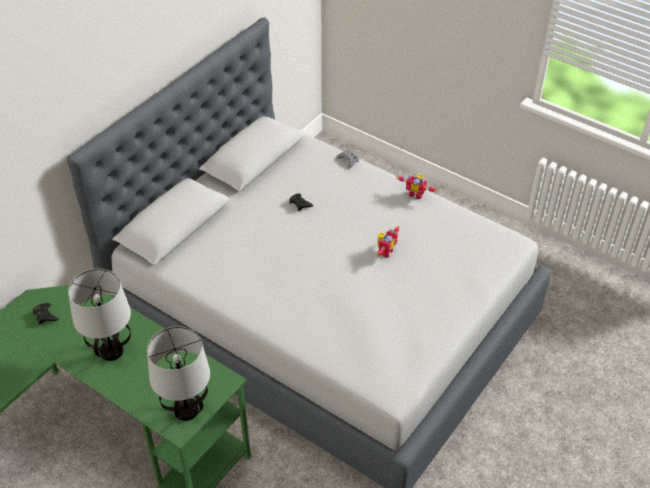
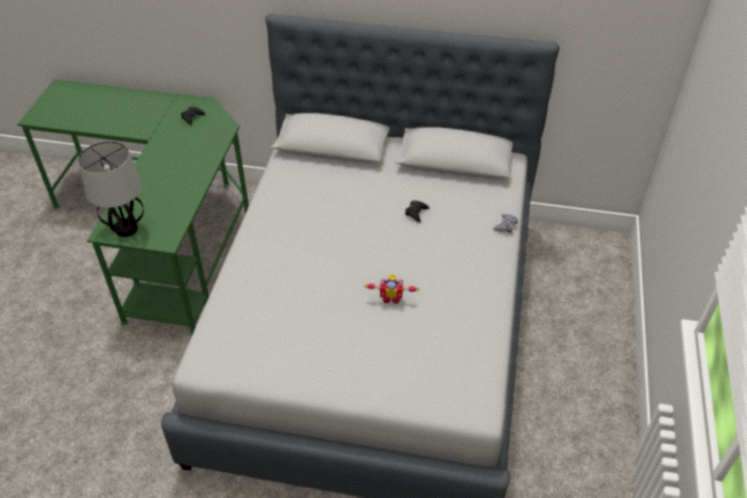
camera: 65 degrees right, 0 degrees up
(111, 351) = (171, 164): table lamp -> none
(416, 194) = (496, 295): toy robot -> none

